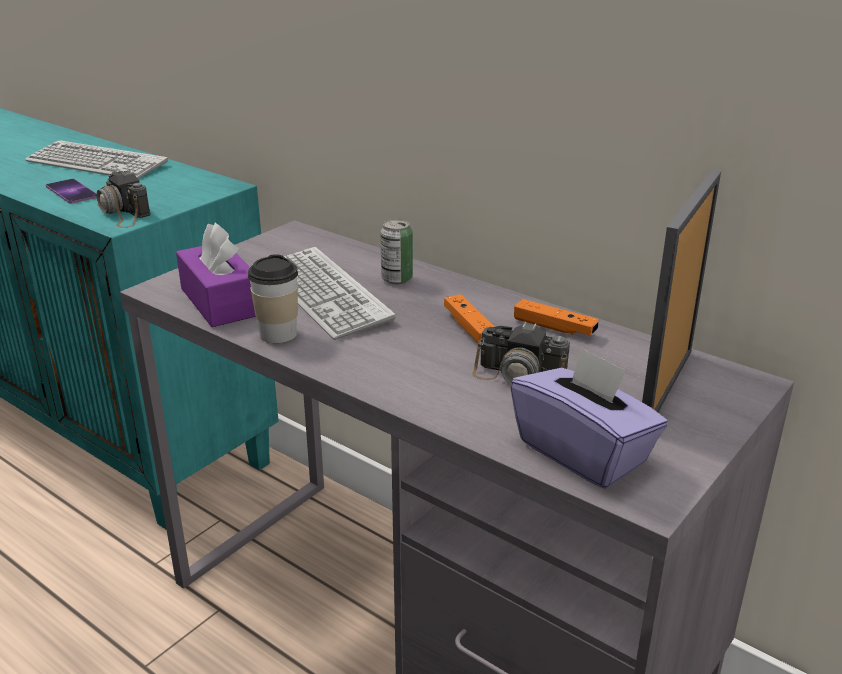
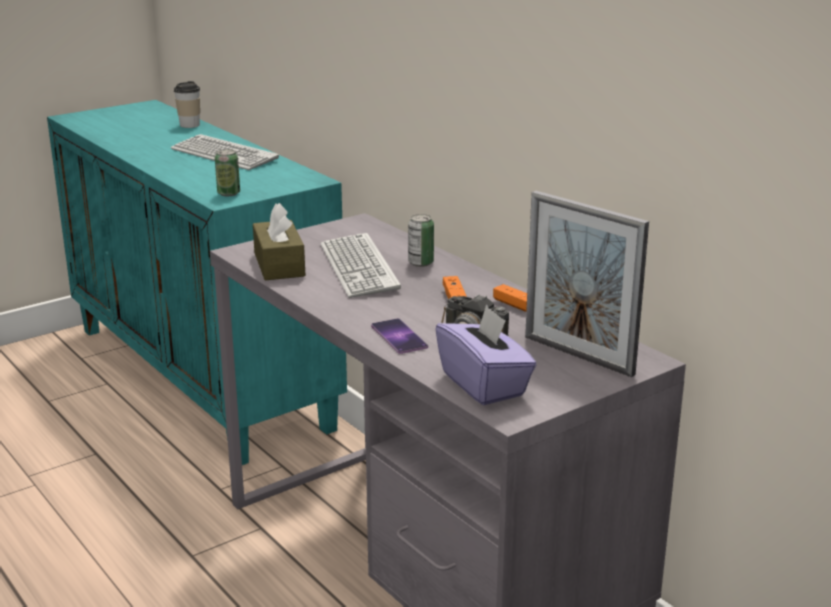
camera: 15 degrees right, 5 degrees down
(72, 191) = (197, 175): phone -> phone (399, 336)
(122, 212) = (228, 193): camera -> can
(220, 301) = (279, 264): purple tissue box -> brown tissue box
(278, 334) = (310, 290): cup -> cup (189, 125)
(666, 388) = (578, 355): picture frame -> picture frame turned 90 degrees counterclockwise

